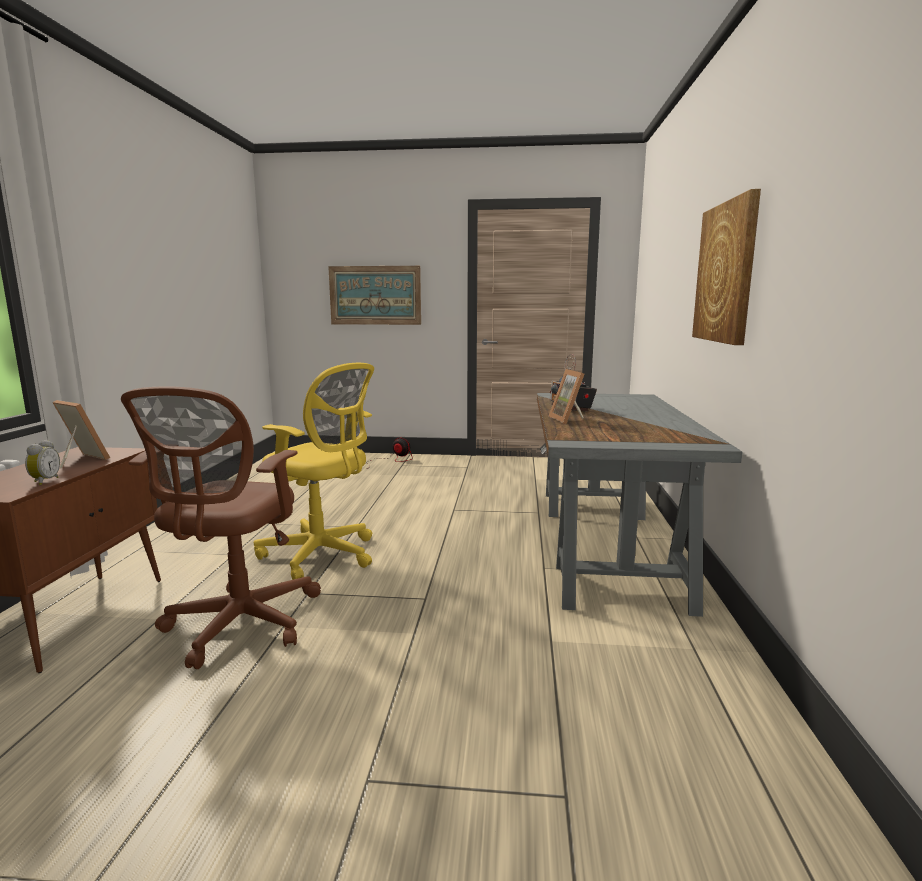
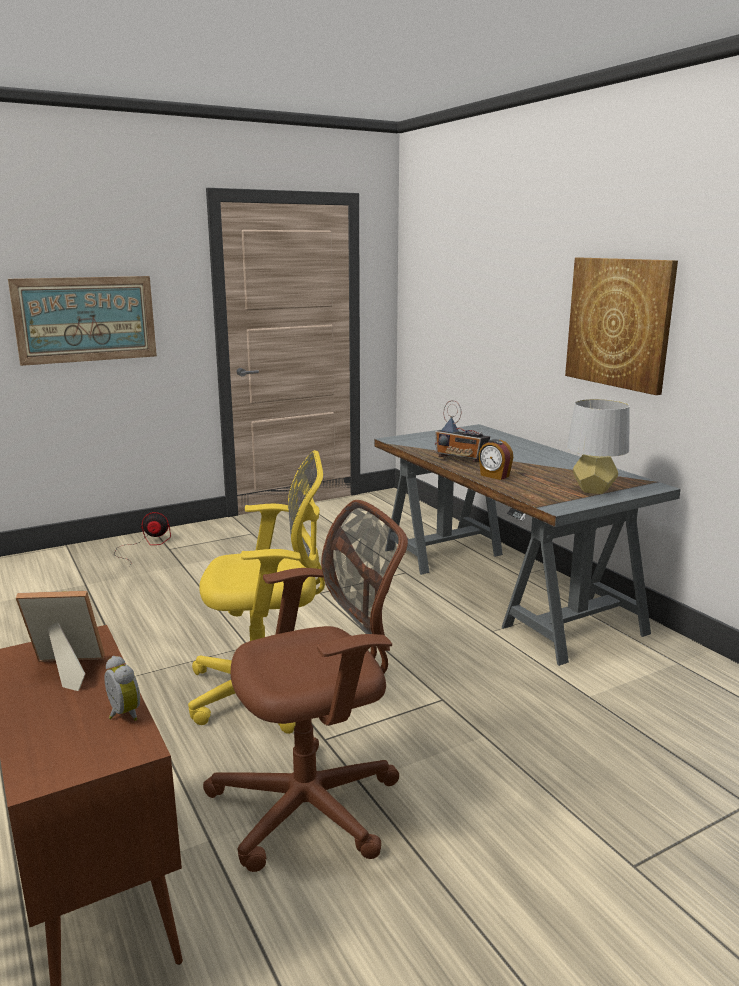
camera: 35 degrees left, 5 degrees up
(238, 626) = (315, 805): brown office chair -> brown office chair turned 90 degrees counterclockwise
(569, 420) = (494, 476): picture frame -> alarm clock
(638, 438) = (593, 490): none -> grey table lamp

